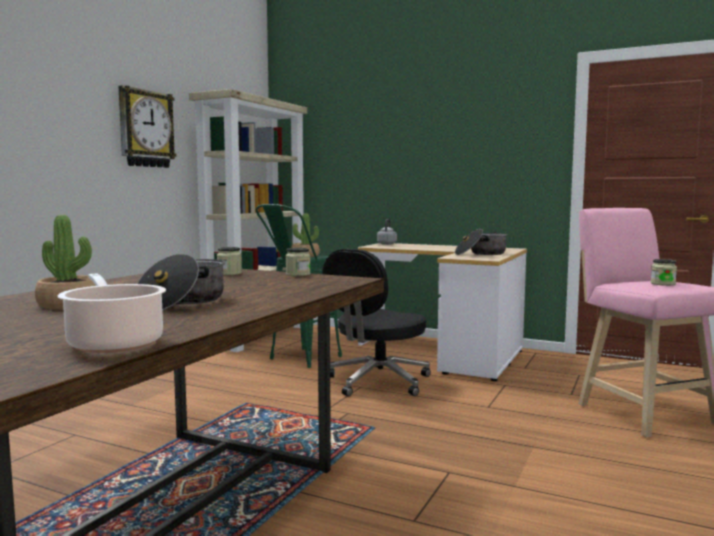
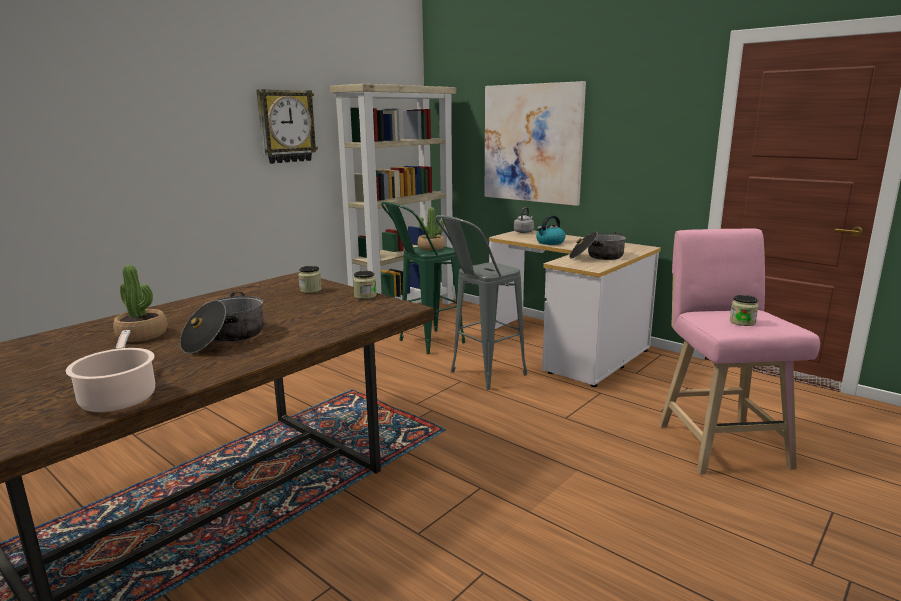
camera: 15 degrees right, 10 degrees up
(377, 382) = (479, 377): black office chair -> grey stool
(389, 159) = (532, 143): none -> picture
(422, 248) = (550, 242): none -> kettle

